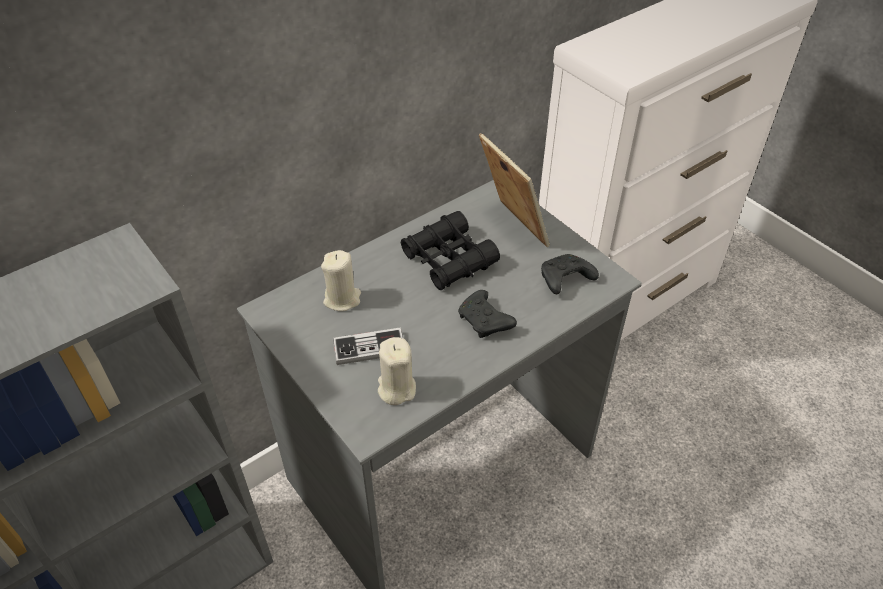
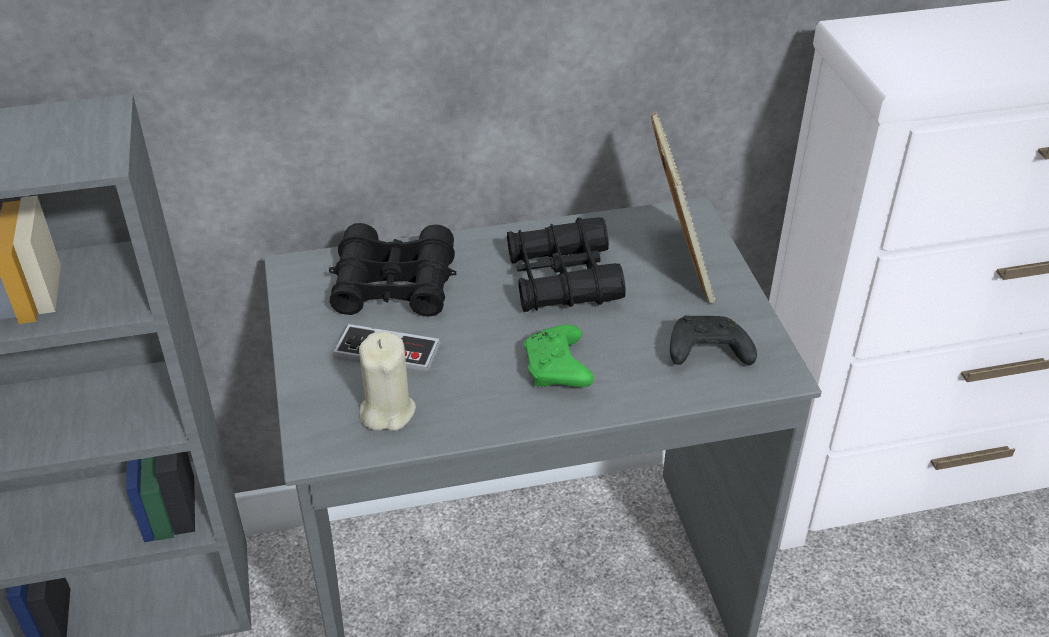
camera: 25 degrees right, 5 degrees down
(342, 299) = (394, 285): beige candle -> black binoculars
(485, 322) = (558, 370): black game controller -> green game controller

